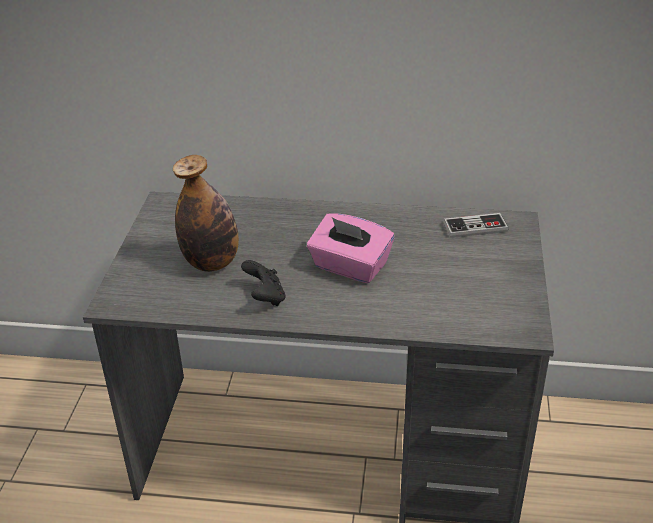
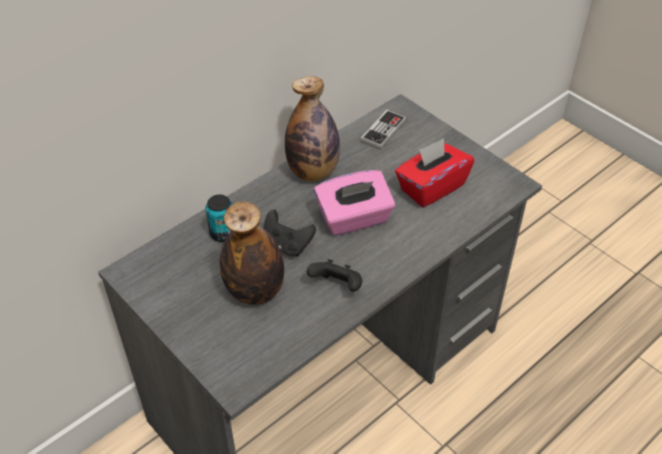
camera: 50 degrees left, 10 degrees up
(249, 218) = (222, 234): none -> can
(276, 251) = (287, 245): none -> black game controller
(373, 220) = (313, 172): none -> bottle
(447, 287) = (431, 187): none -> red tissue box

